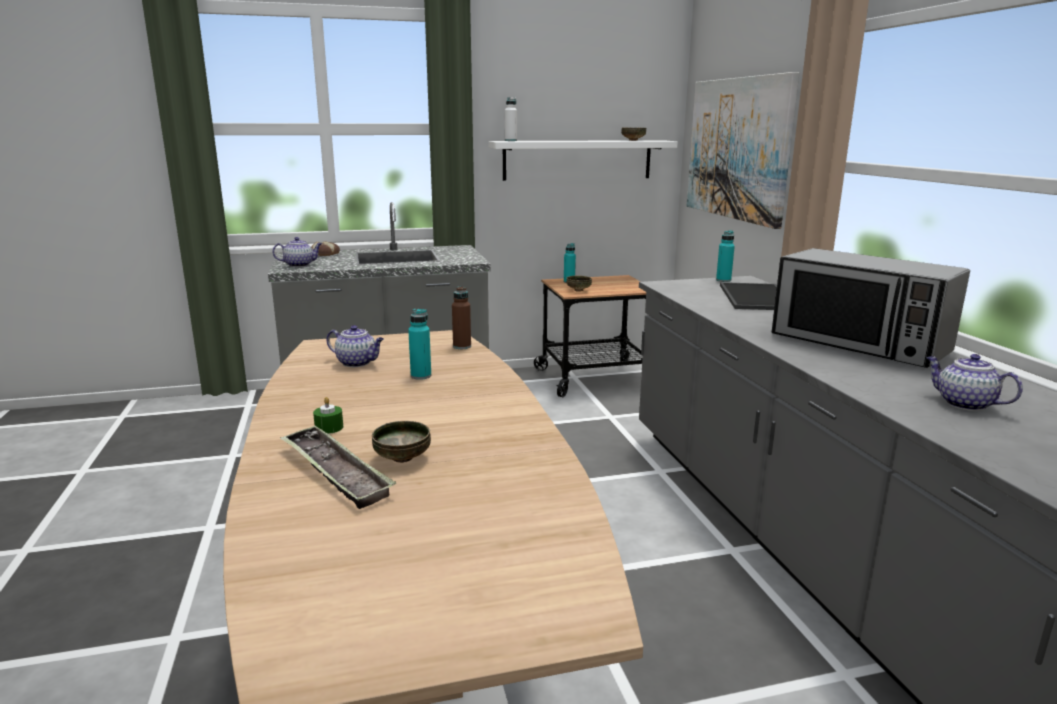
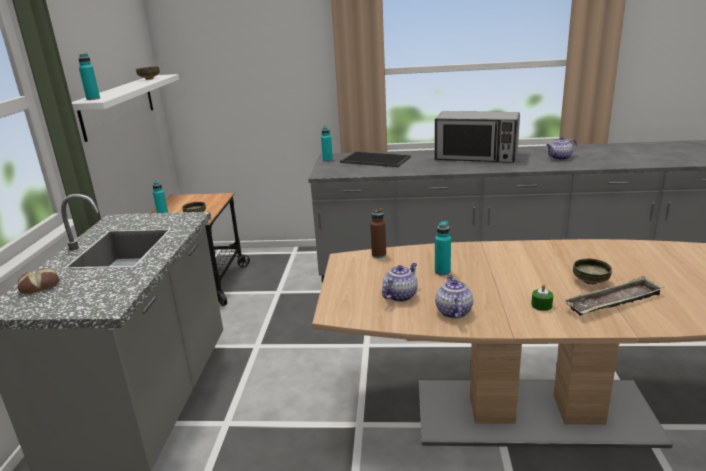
camera: 70 degrees left, 5 degrees up
(300, 265) = (94, 299): teapot -> teapot (453, 311)
(510, 140) = (93, 99): white bottle -> turquoise bottle
(737, 149) = (247, 72): picture -> none
(858, 344) = (476, 157): microwave -> microwave turned 45 degrees clockwise

